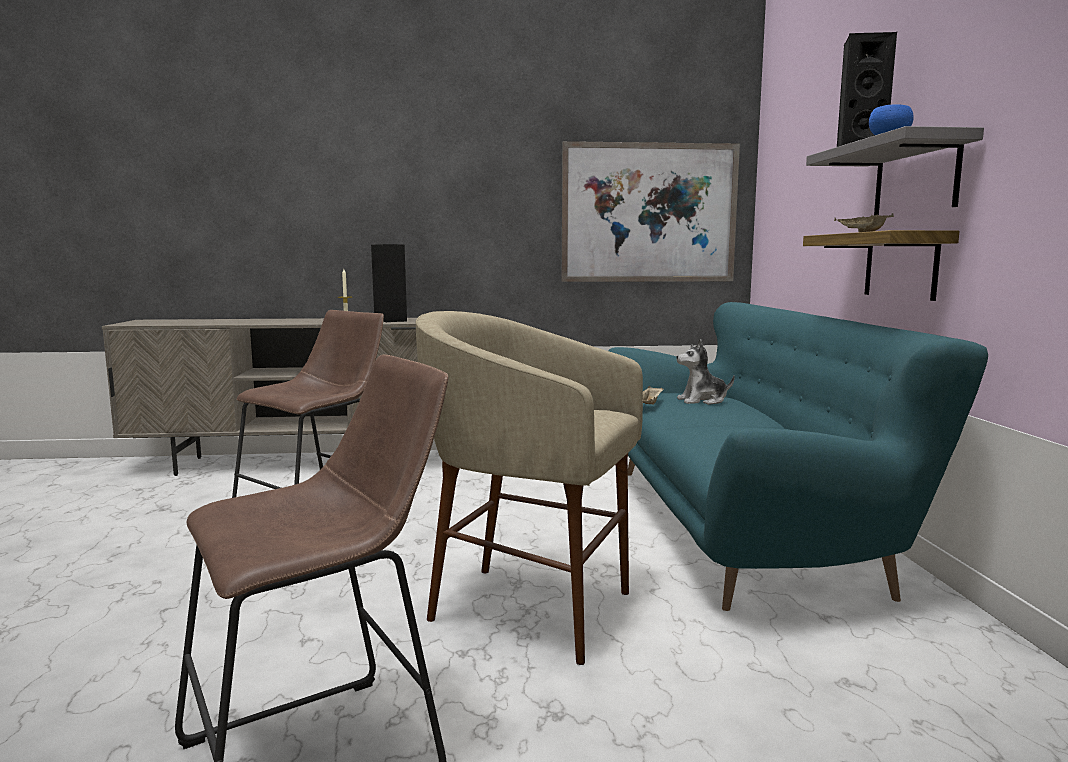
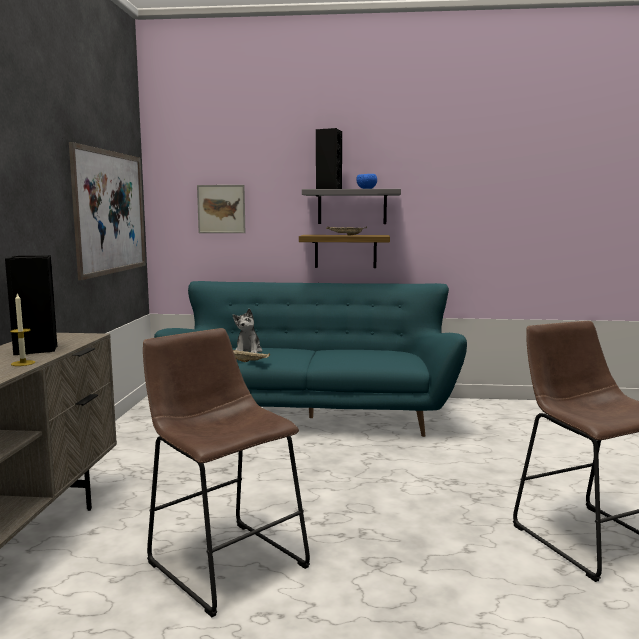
camera: 80 degrees left, 0 degrees up
(528, 609) = (422, 479): beige stool -> none
(797, 202) = (221, 209): none -> picture

